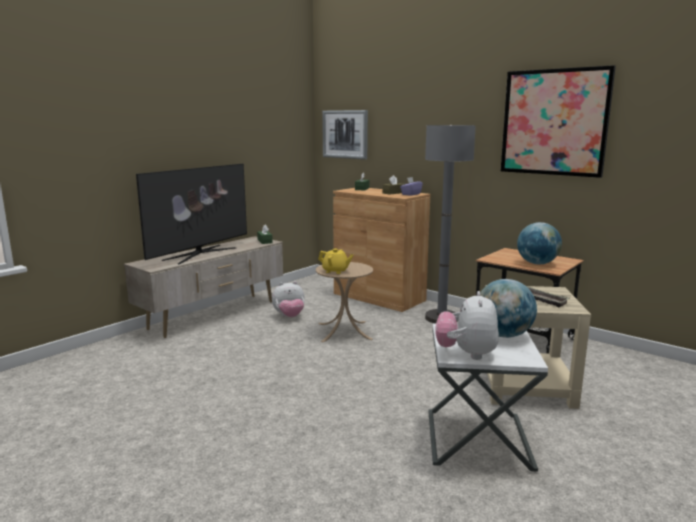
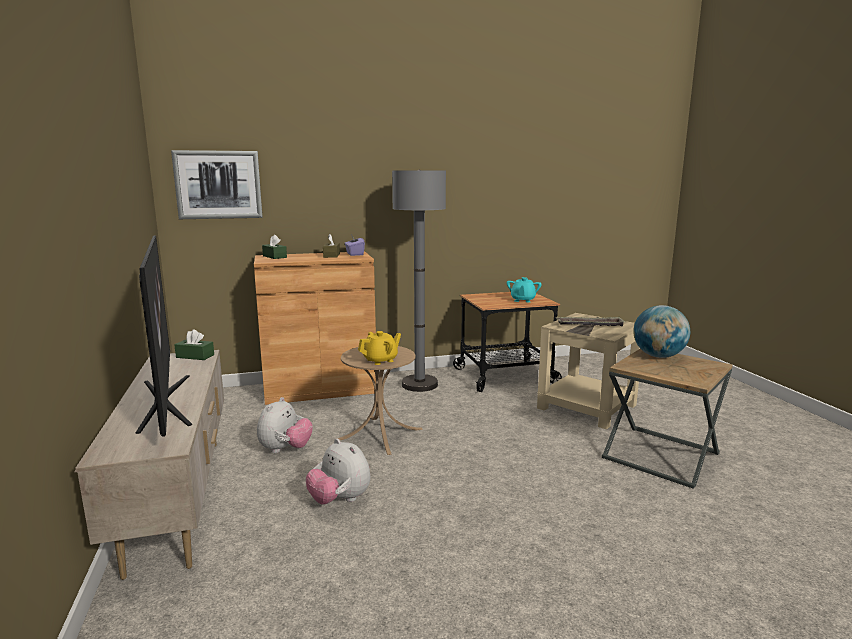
camera: 55 degrees left, 0 degrees up
(466, 354) = (694, 376): plush toy -> plush toy (340, 500)
(478, 440) = (661, 456): white side table -> brown side table
(537, 263) = (522, 300): globe -> turquoise teapot
(554, 122) = (491, 168): picture -> none

